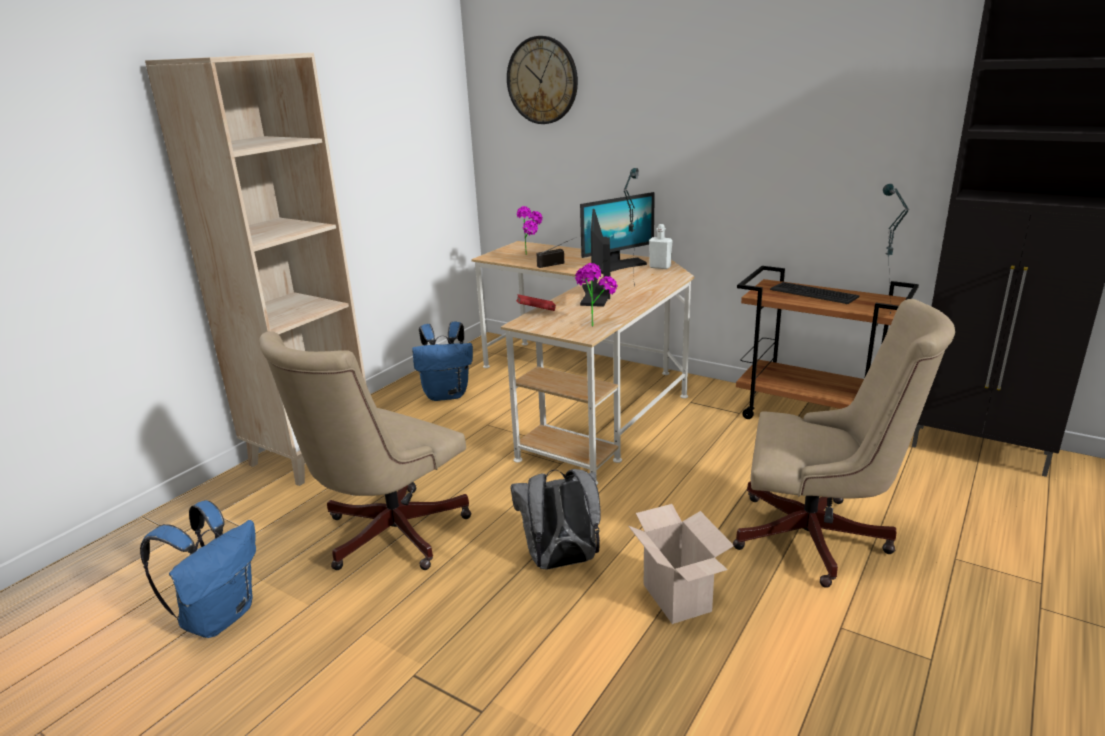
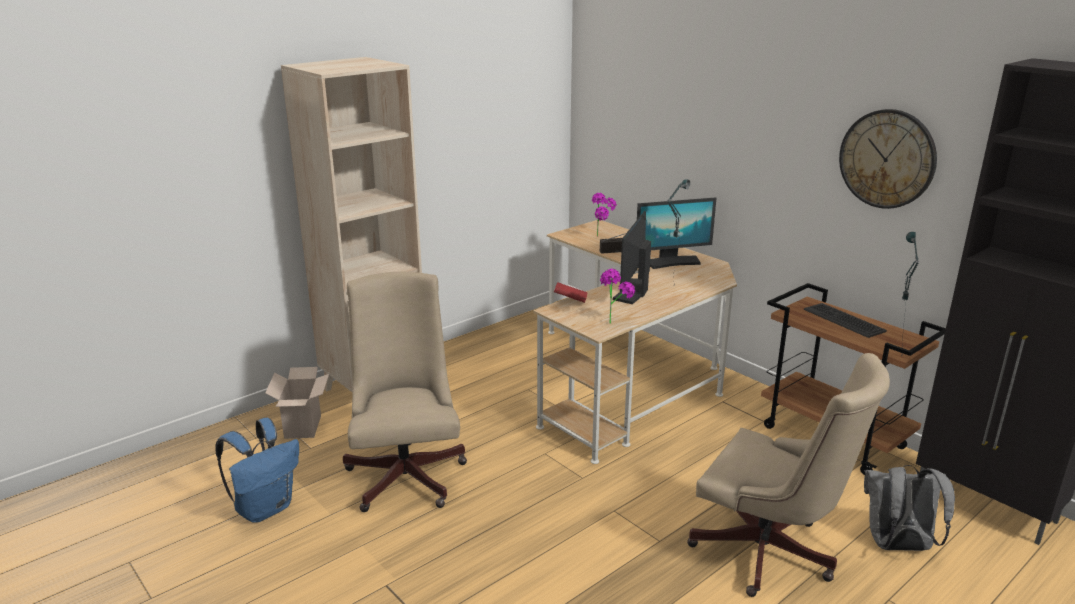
camera: 15 degrees right, 0 degrees up
(386, 536) = (407, 472): beige office chair -> beige office chair turned 120 degrees clockwise
(447, 394) = (506, 354): blue backpack -> none
(542, 80) = (633, 78): wall clock -> wall clock (887, 159)
(561, 562) = (535, 524): grey backpack -> grey backpack (897, 546)
(660, 267) = (711, 269): white bottle -> none
(679, 598) = (618, 576): cardboard box -> cardboard box (304, 427)

